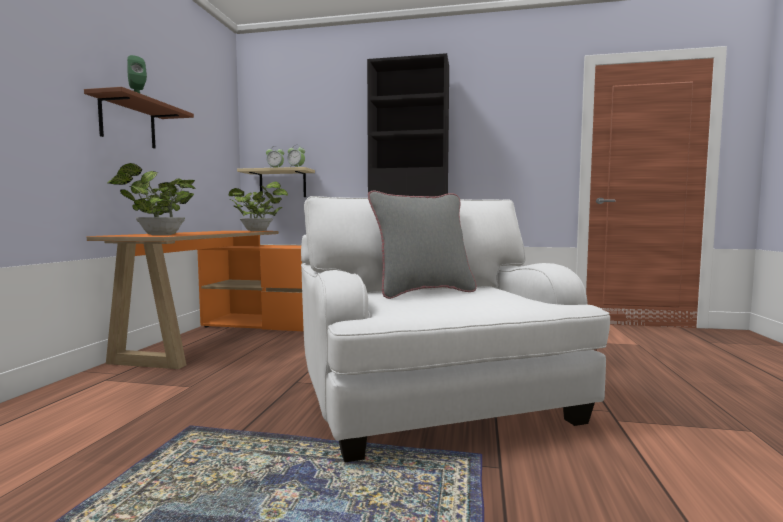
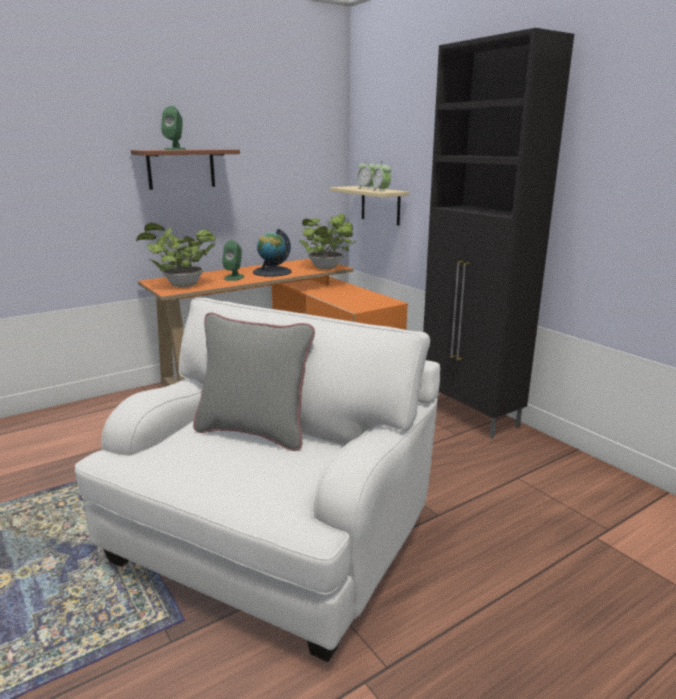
camera: 45 degrees right, 15 degrees up
(195, 233) = (234, 277): none -> green speaker
(219, 232) = (272, 272): none -> globe

